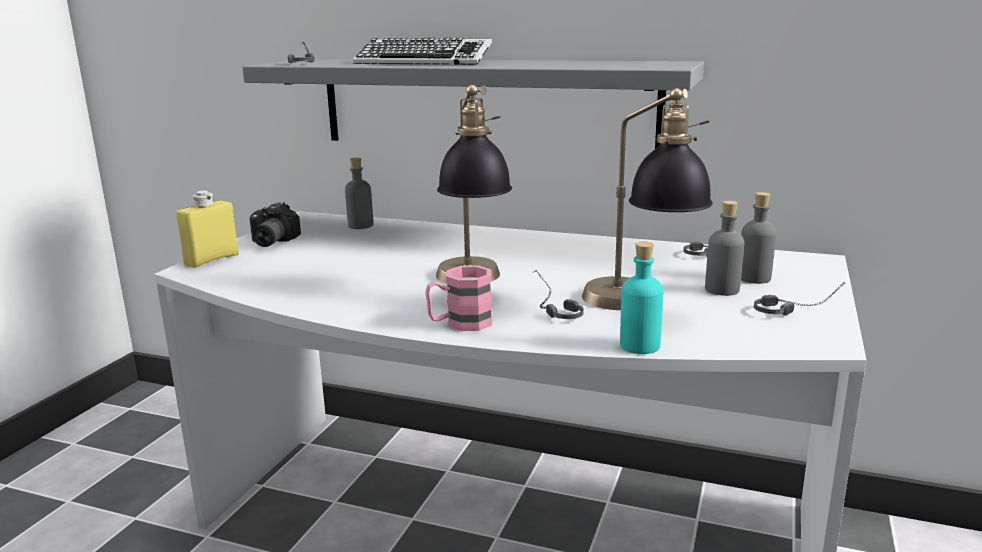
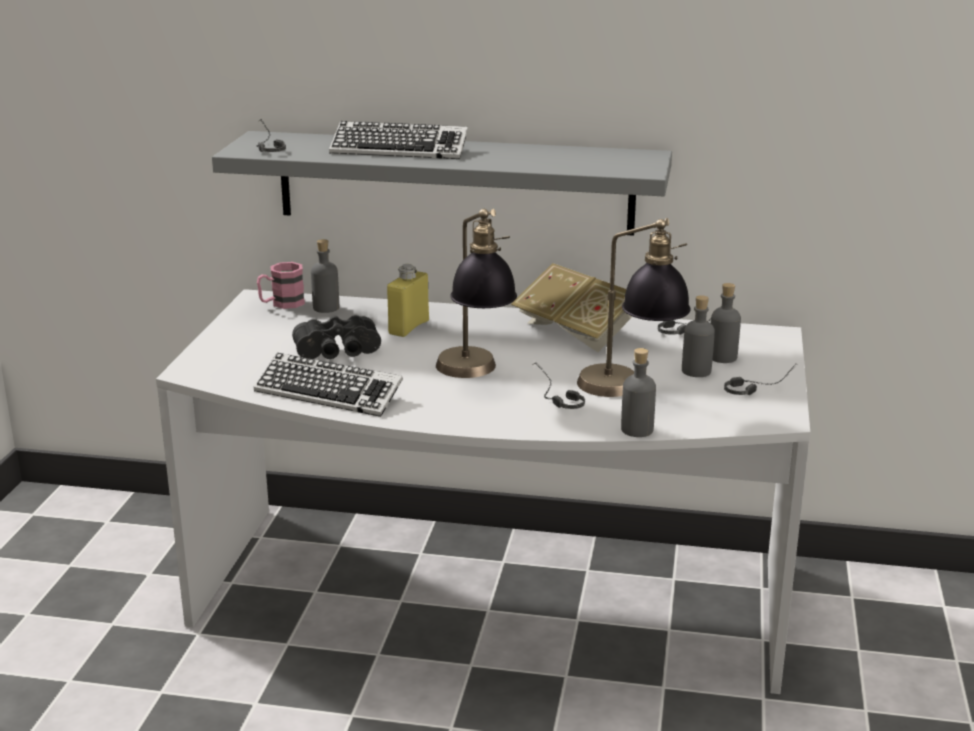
camera: 10 degrees left, 5 degrees up
(212, 259) = (201, 359): yellow bottle -> yellow bottle (408, 327)
(269, 242) = (244, 334): camera -> none
(310, 293) = (328, 393): none -> keyboard
(346, 259) = (338, 353): none -> black binoculars
(460, 324) = (482, 418): pink mug -> pink mug (281, 304)
(596, 251) = (575, 332): none -> book
(639, 345) = (637, 430): turquoise bottle -> grey bottle

